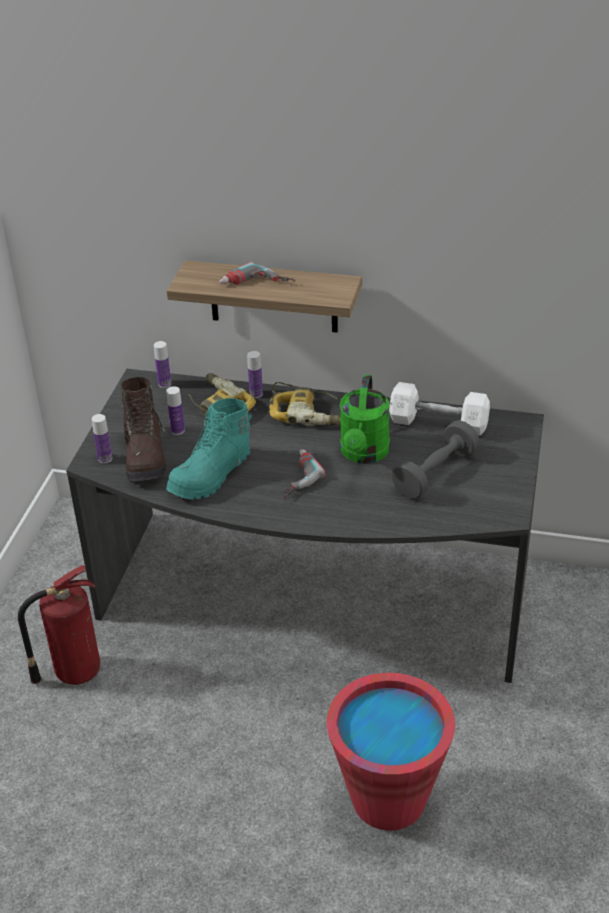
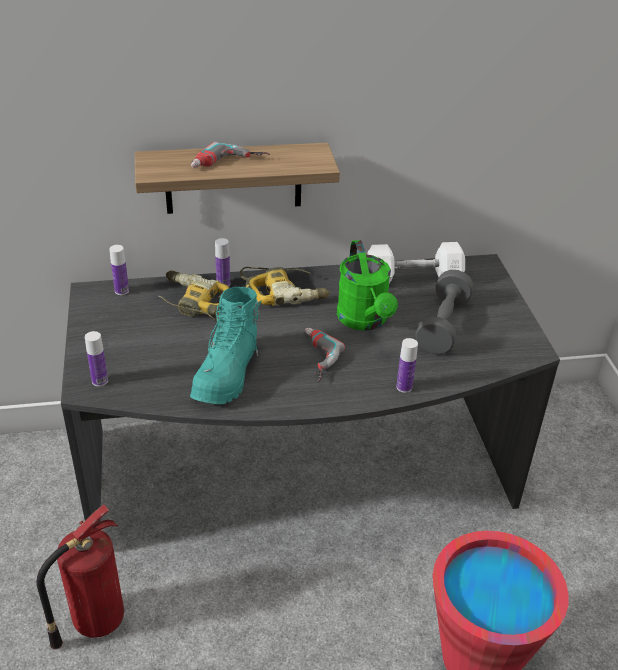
camera: 25 degrees left, 0 degrees up
(145, 456) = (143, 369): brown boot -> none
(177, 430) = (163, 335): bottle -> bottle (404, 387)

